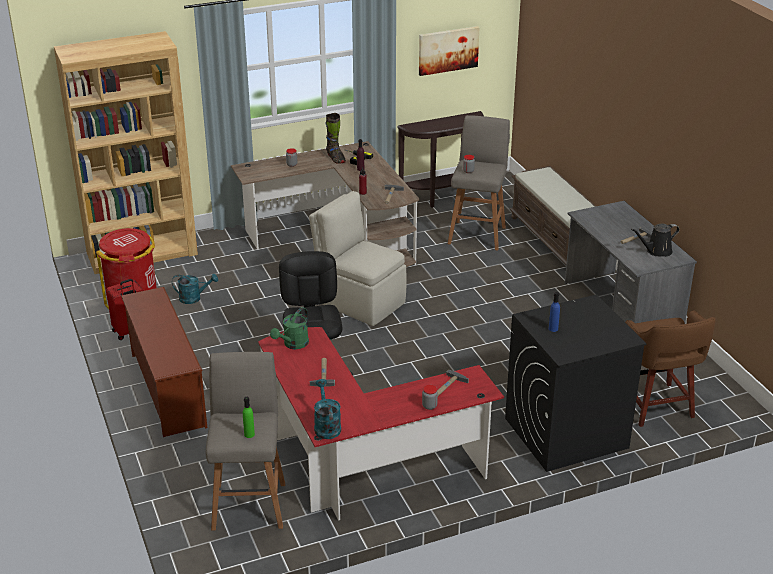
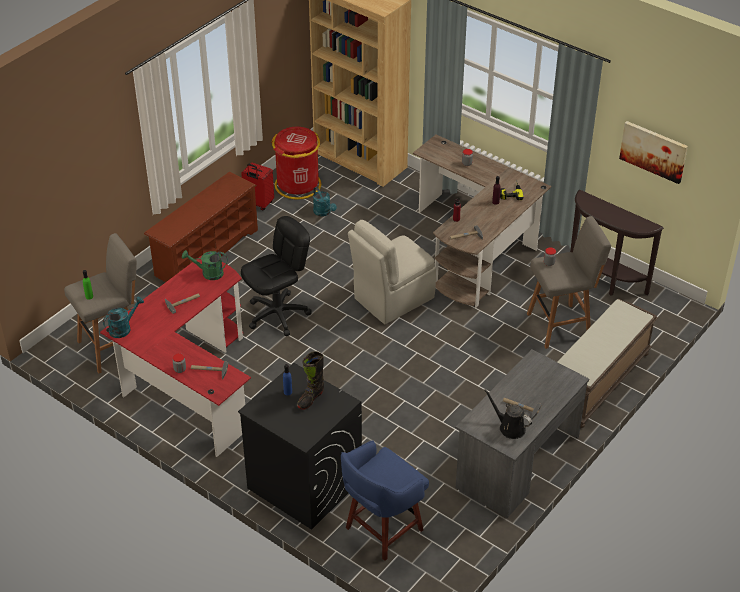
camera: 60 degrees right, 10 degrees up
(335, 158) = (500, 181): black boot -> black boot (310, 398)
(360, 302) = (392, 299): beige chair -> beige chair turned 135 degrees counterclockwise
(656, 406) = (382, 530): brown stool -> blue stool

